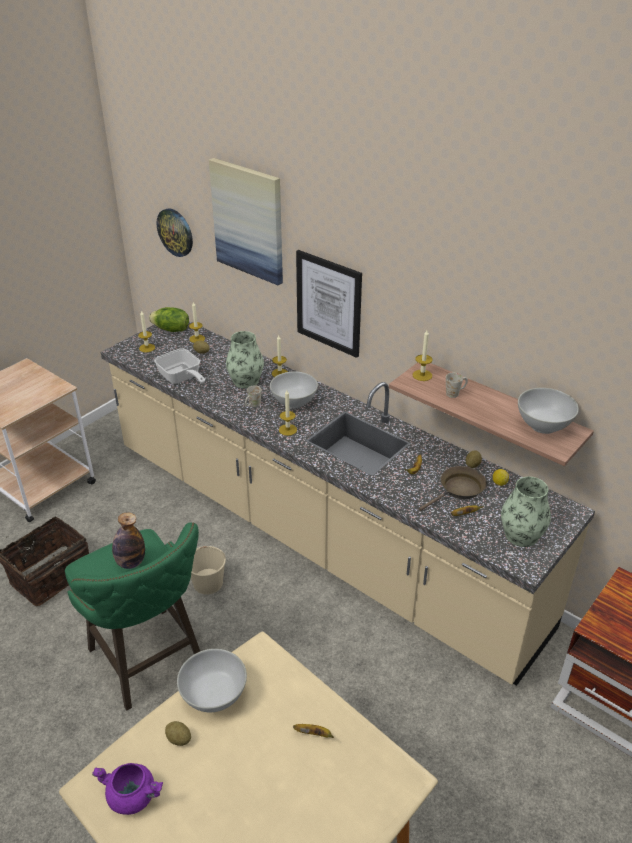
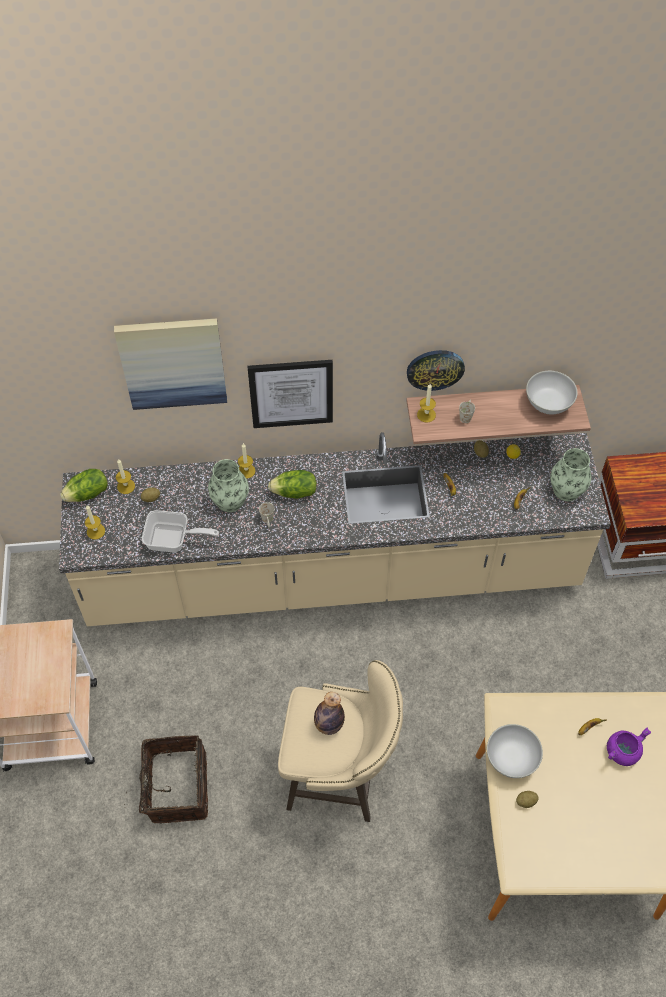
camera: 45 degrees left, 20 degrees up
(133, 796) = (544, 854): purple cooking pot -> purple cooking pot (622, 751)
(149, 661) = (340, 777): green stool -> beige stool
(175, 232) = (54, 402): wall clock -> wall clock (435, 369)
(208, 582) = (305, 683): beige bucket -> none
(287, 430) = (323, 523): candle -> none
(294, 402) = (294, 492): white bowl -> lettuce
(459, 490) = (495, 483): brown frying pan -> none

